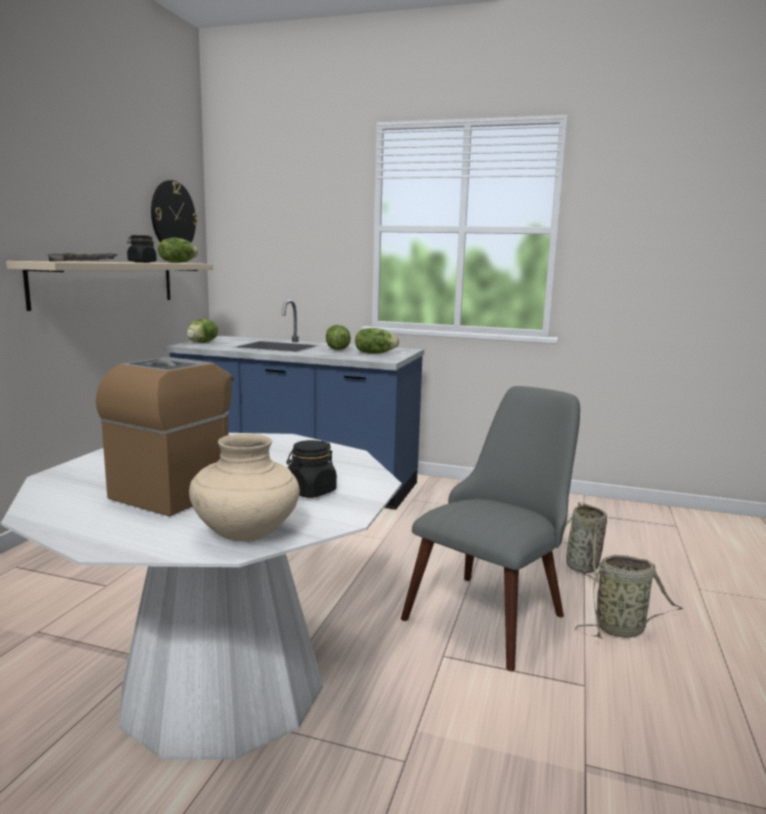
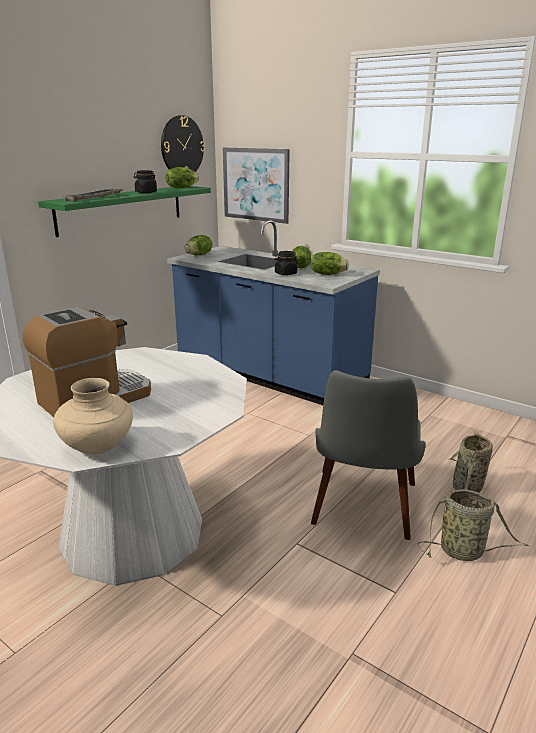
camera: 20 degrees right, 10 degrees up
(107, 283) = (121, 209): beige shelf -> green shelf
(261, 264) = (256, 184): none -> picture
(310, 491) = (170, 415): black jar -> black jar (285, 273)
(494, 609) = (363, 512): grey chair -> grey chair turned 135 degrees clockwise

